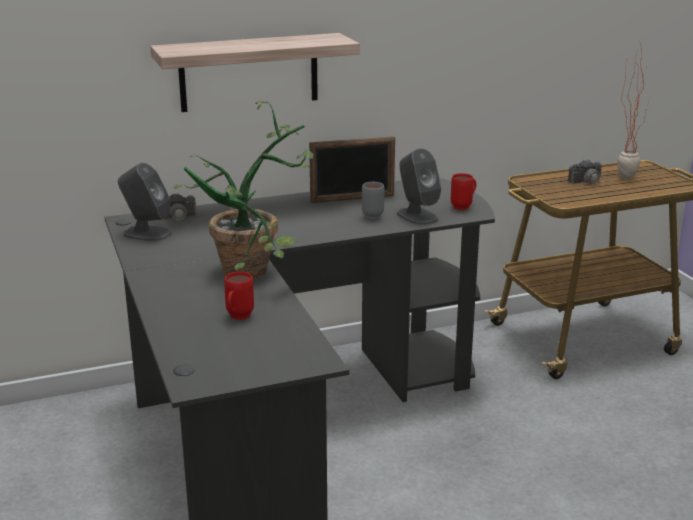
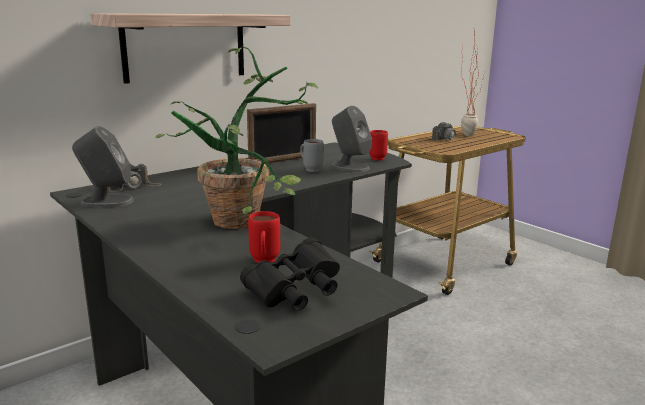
camera: 20 degrees left, 5 degrees down
(239, 349) = (294, 293): none -> black binoculars

